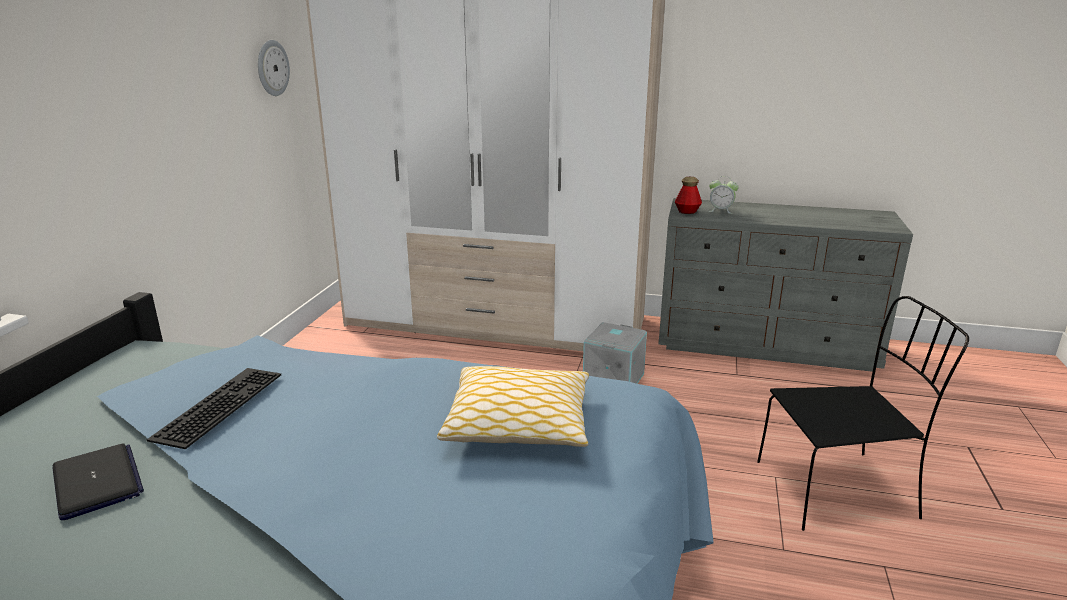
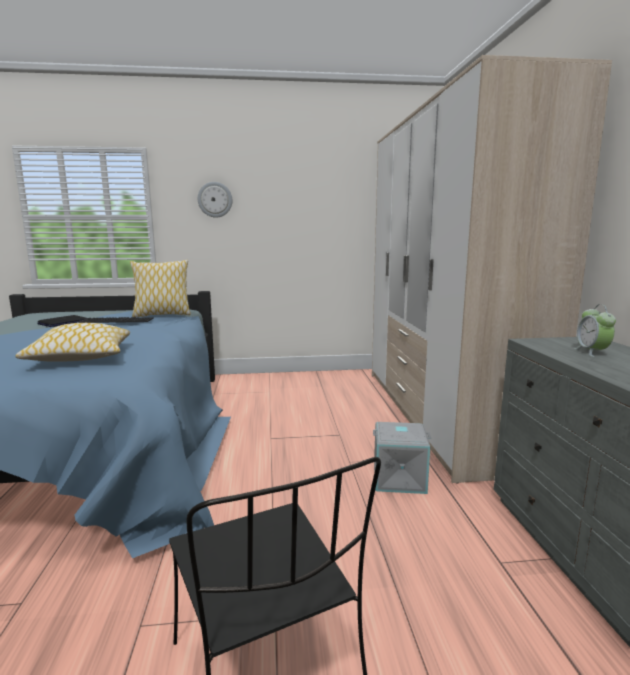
camera: 70 degrees right, 10 degrees down
(210, 363) = (162, 315): none -> pillow
(272, 68) = (365, 201): wall clock -> wall clock (215, 199)
(687, 212) = (548, 342): bottle -> none

